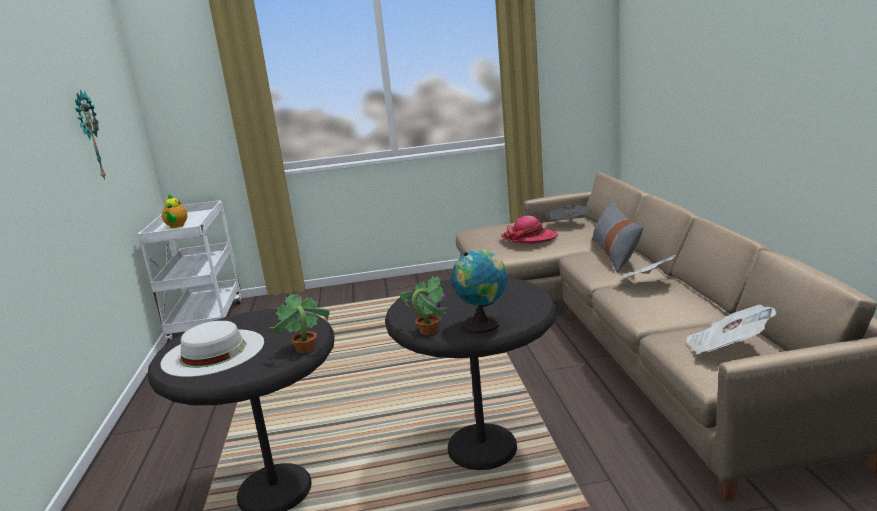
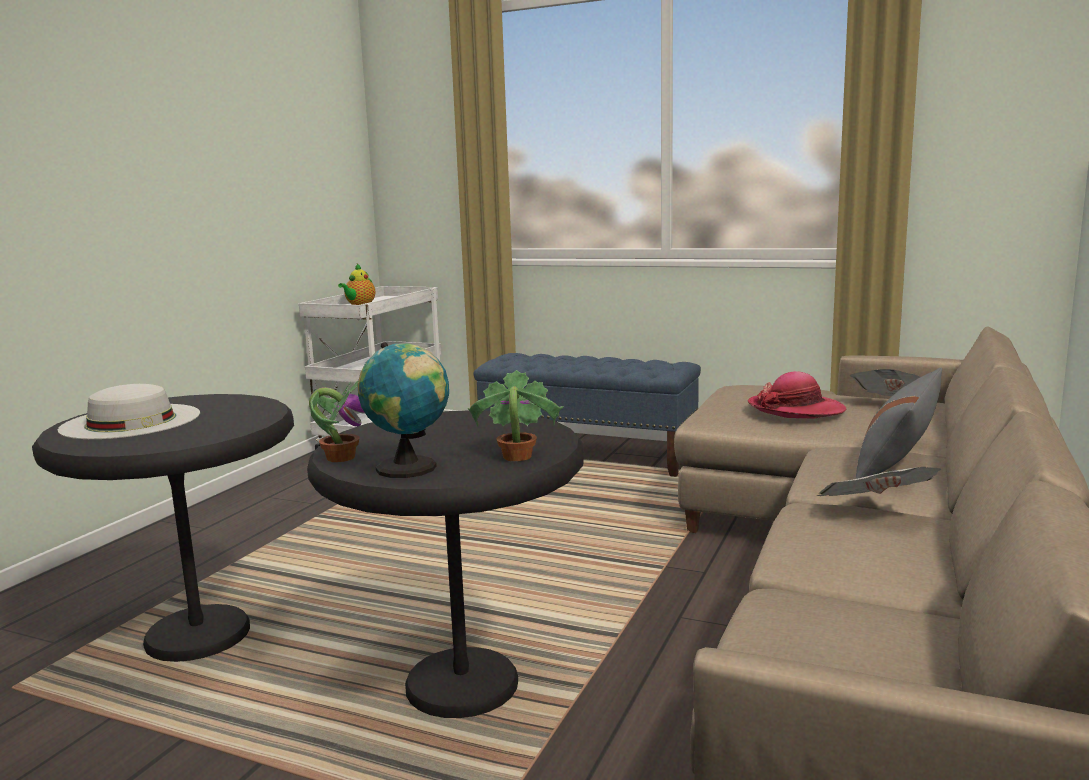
camera: 30 degrees right, 5 degrees down
(88, 136) = (245, 173): wall clock -> none
(305, 349) = (198, 440): potted plant -> potted plant (516, 457)
(374, 296) = (589, 456): none -> blue bench
(726, 348) = (841, 647): newspaper -> none

